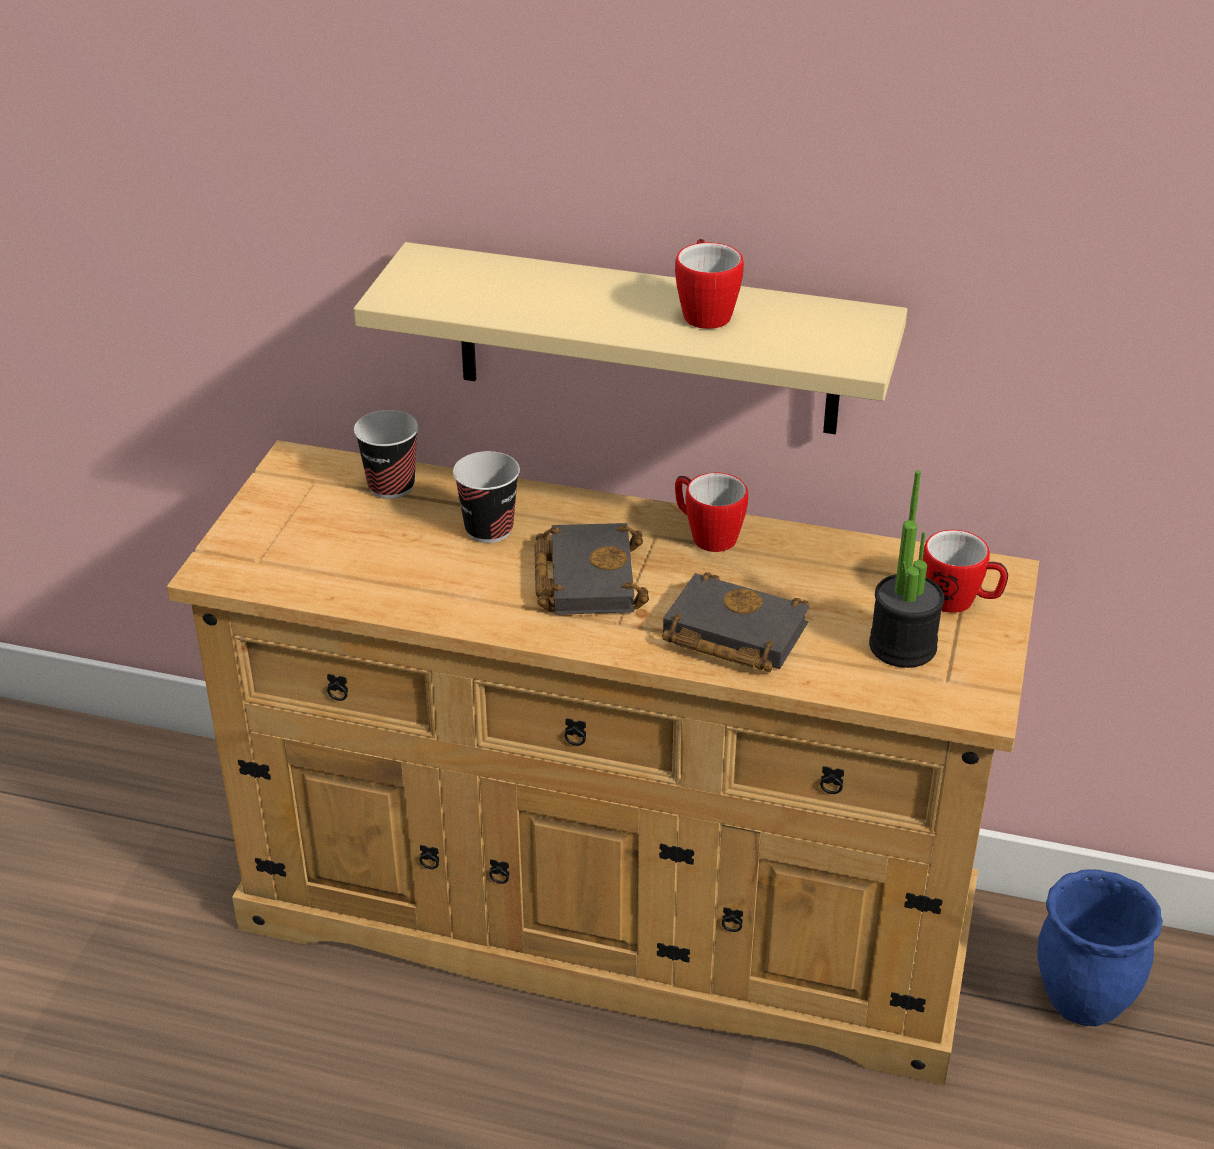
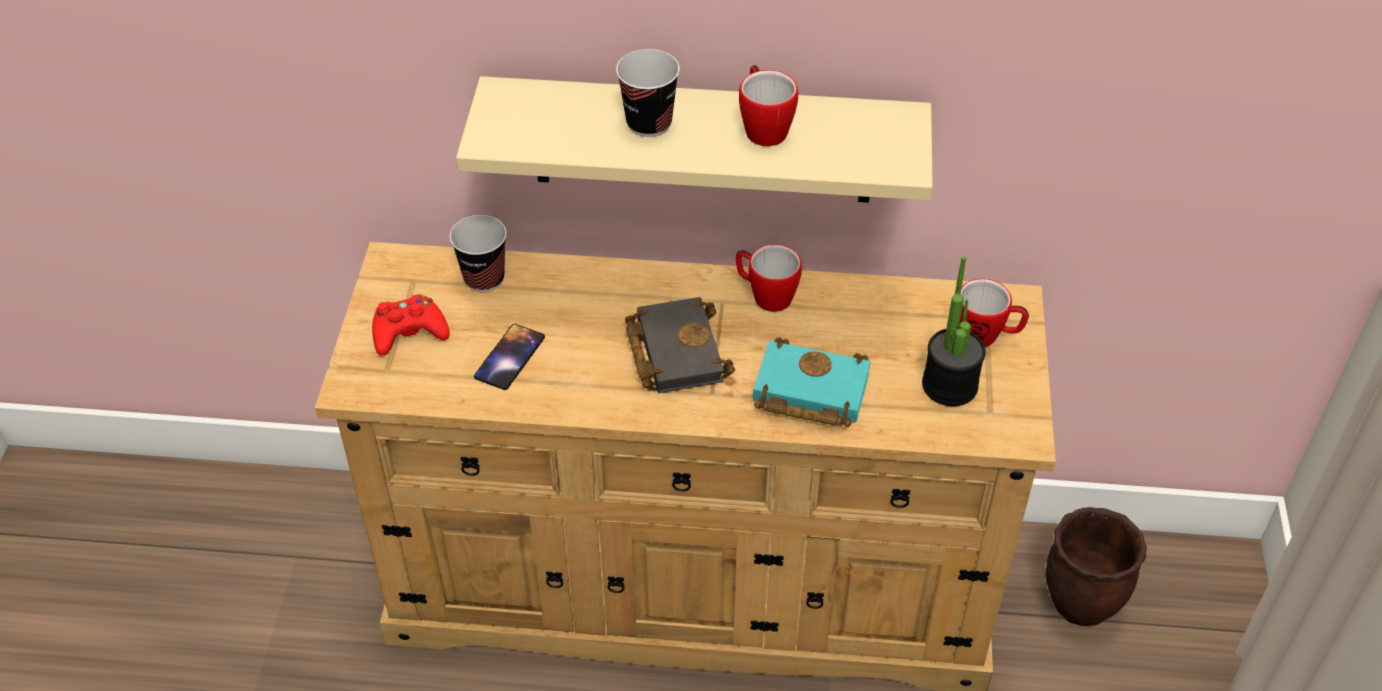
camera: 10 degrees left, 10 degrees up
(293, 527) = (409, 332): none -> red game controller
(396, 562) = (509, 357): none -> phone
(489, 529) = (580, 313): cup -> cup (649, 123)
(729, 633) = (807, 392): black book -> turquoise book
(1083, 1001) = (1080, 604): blue planter -> brown planter

